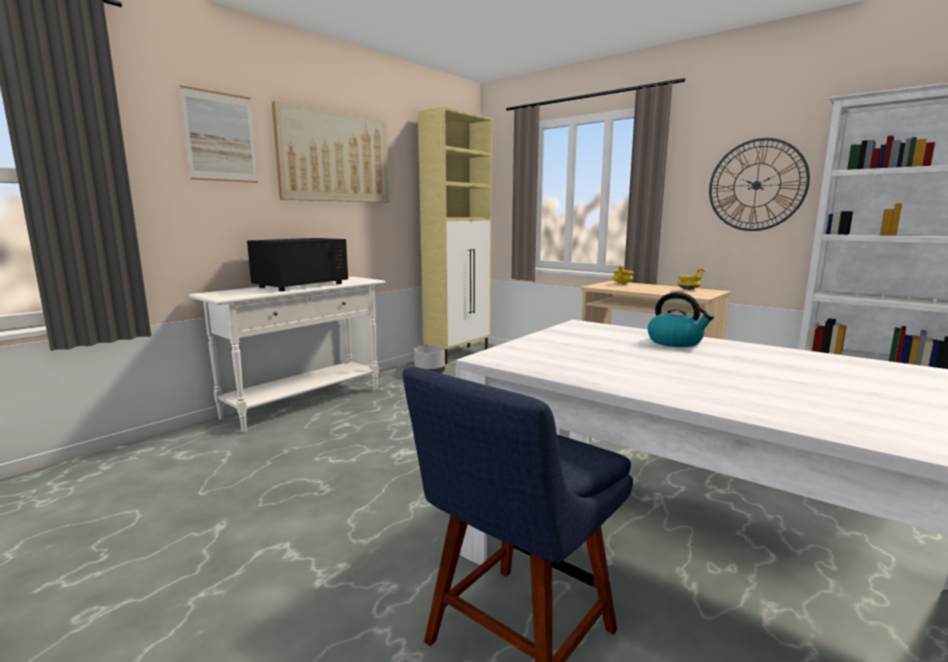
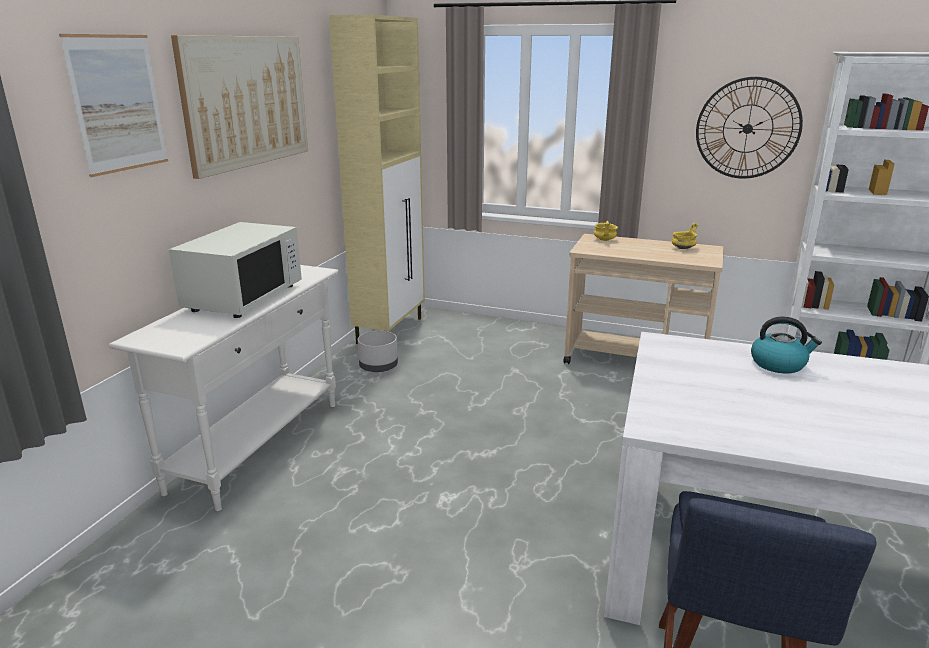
camera: 20 degrees left, 10 degrees up
(301, 285) = (244, 297): black microwave -> white microwave

